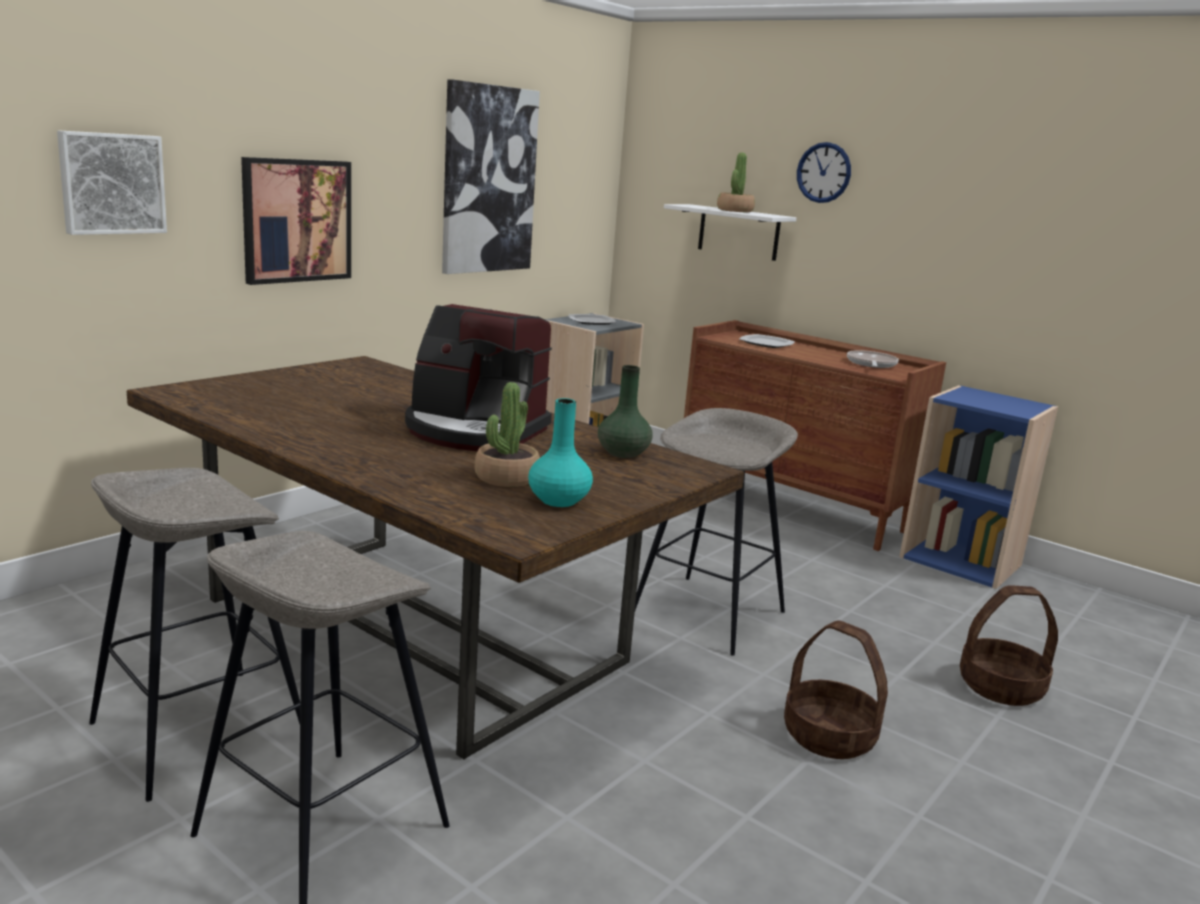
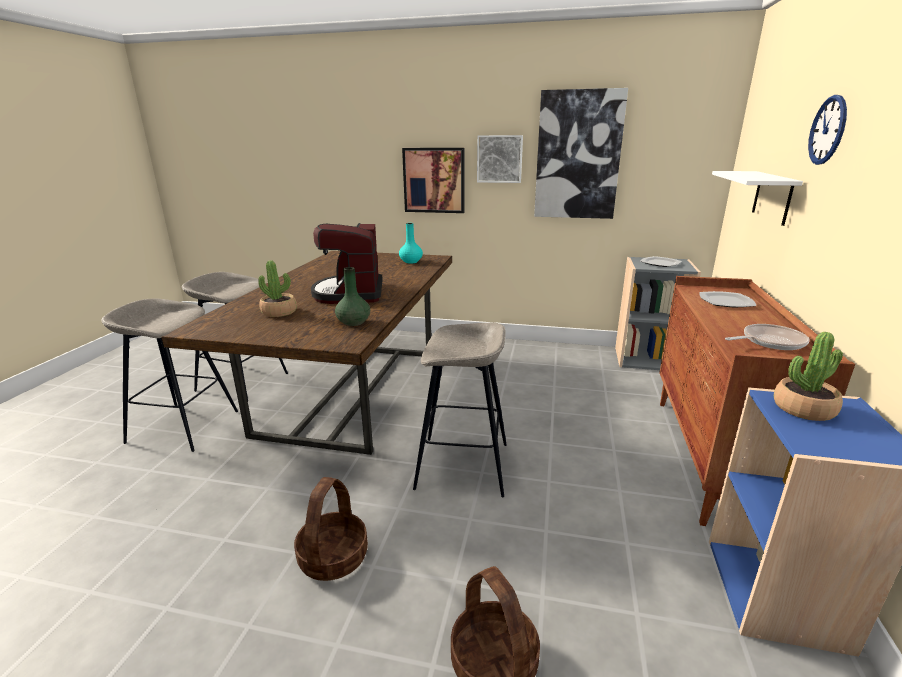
camera: 65 degrees right, 5 degrees up
(111, 183) = (345, 162): picture -> picture (499, 159)
(558, 500) = (252, 326): turquoise vase -> turquoise vase (411, 261)
(734, 210) = (754, 175): potted plant -> potted plant (803, 408)

